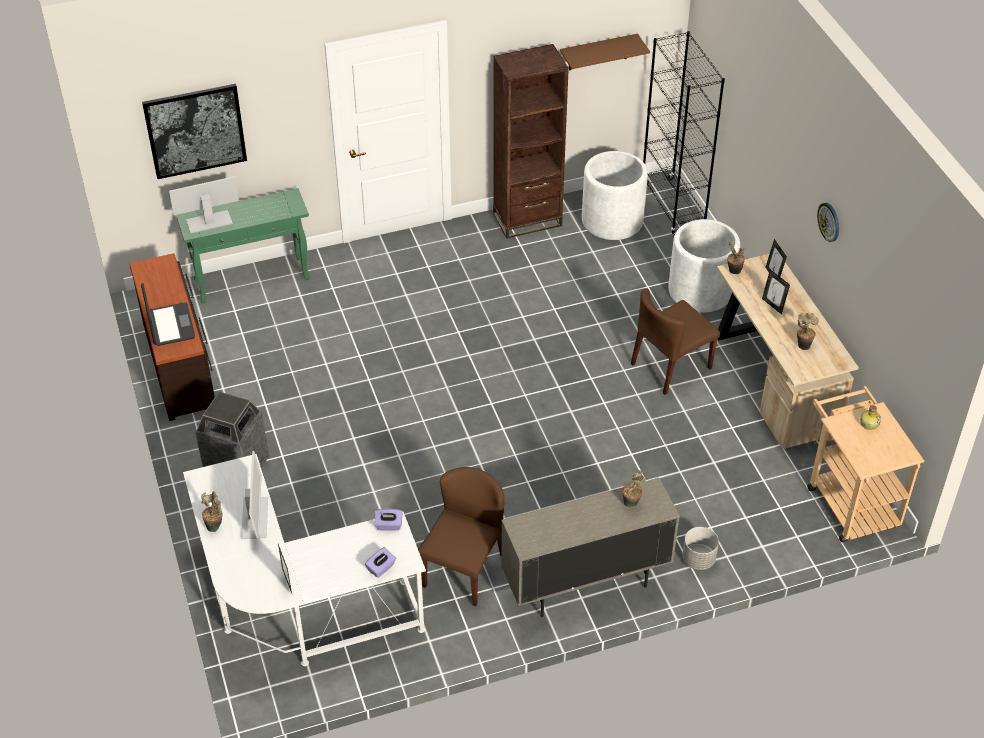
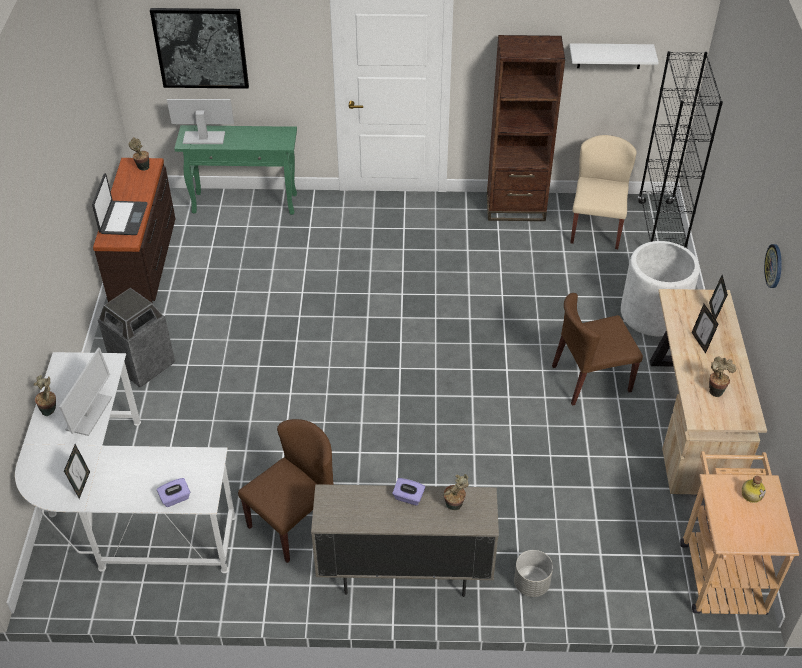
camera: 20 degrees right, 0 degrees up
(389, 525) = (206, 457): purple tissue box -> purple tissue box (408, 497)
(598, 52) = (610, 55): brown shelf -> white shelf
(612, 220) = (596, 227): white planter -> beige chair
(733, 271) = (673, 297): potted plant -> potted plant (142, 167)

